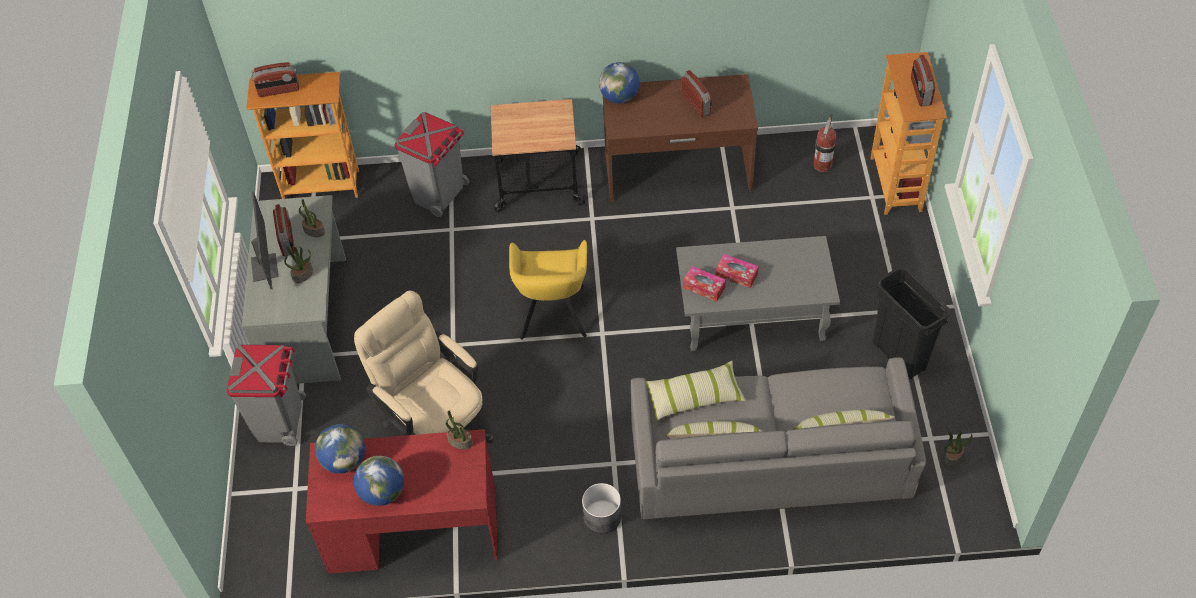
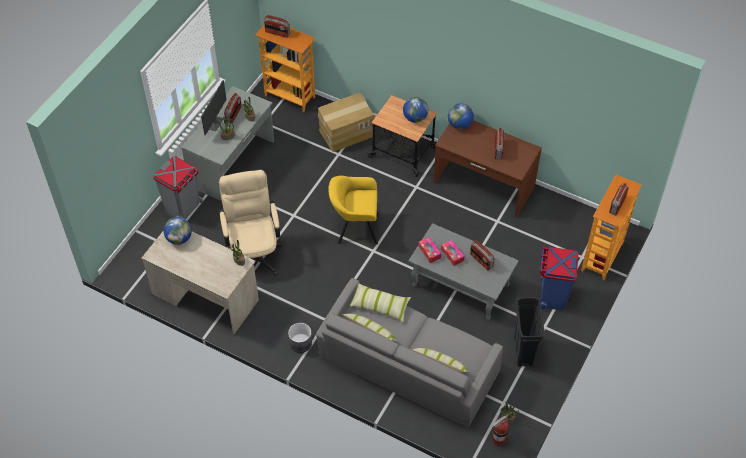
camera: 30 degrees right, 0 degrees up
(382, 492) = (185, 264): globe -> globe (415, 118)
(413, 531) = (205, 297): red desk -> beige desk
(439, 195) = (346, 132): grey trash can -> cardboard box
(552, 315) = (355, 227): yellow armchair -> yellow armchair turned 60 degrees clockwise
(780, 262) = (481, 260): none -> radio
(822, 164) = (568, 224): fire extinguisher -> fire extinguisher (498, 439)
(877, 266) = (552, 296): none -> blue trash can

